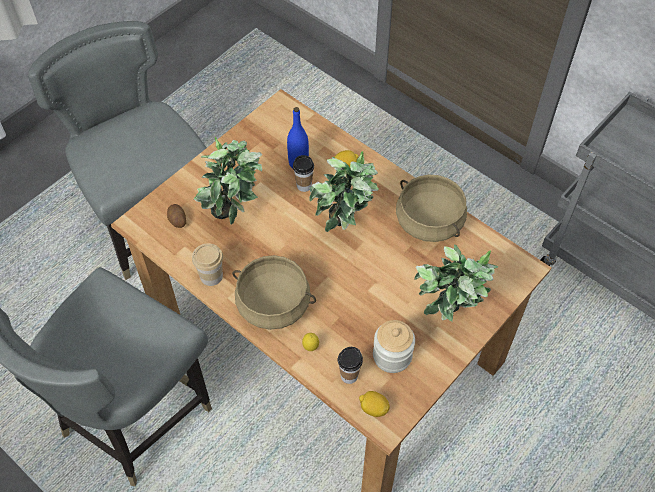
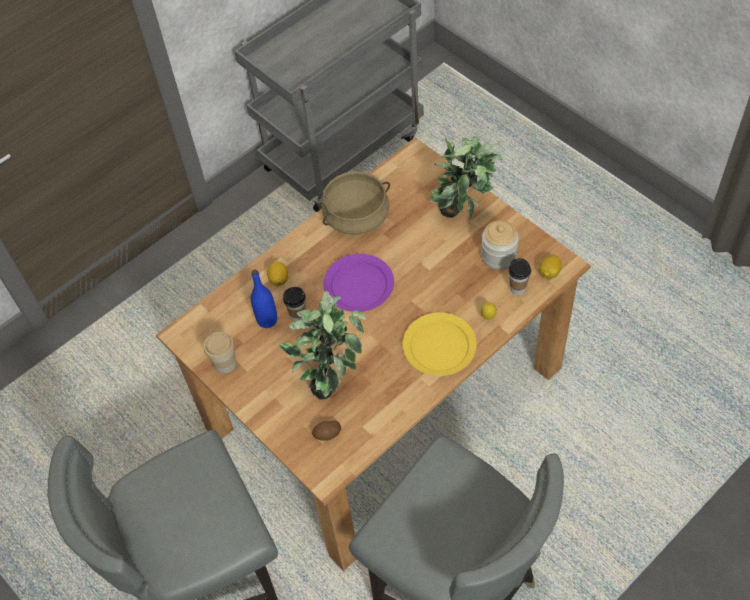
camera: 80 degrees left, 0 degrees up
(211, 276) = (402, 400): cup -> cup (225, 363)
(274, 304) = (439, 345): beige cooking pot -> yellow plate
(343, 231) = (359, 285): potted plant -> purple plate

